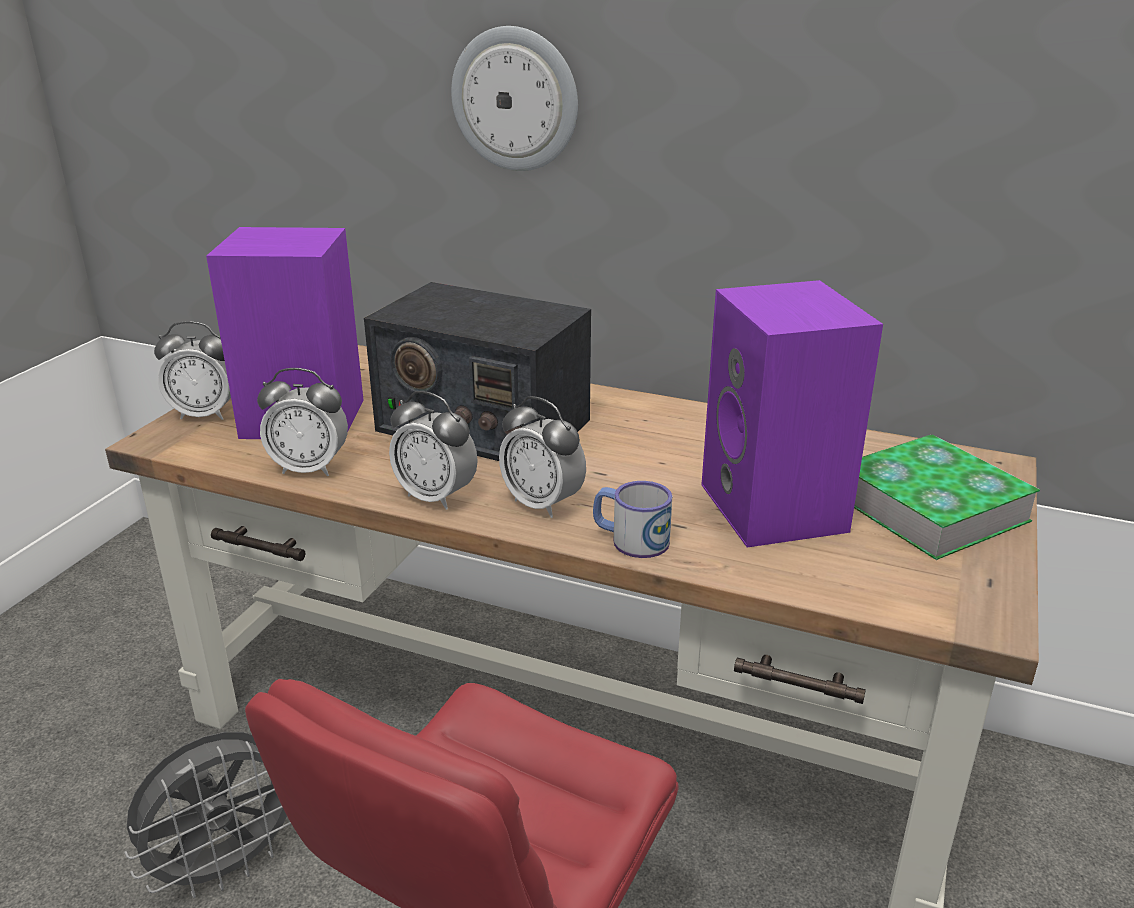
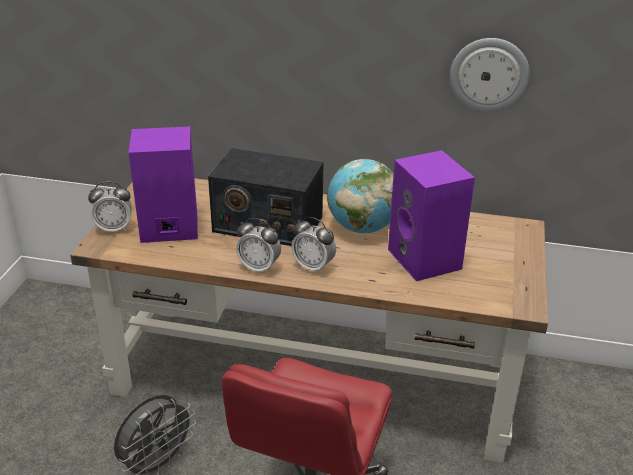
camera: 10 degrees left, 5 degrees up
(309, 468) = (187, 257): alarm clock -> none
(515, 99) = (272, 49): wall clock -> wall clock (489, 74)
(630, 539) = (361, 282): mug -> none
(661, 444) = (362, 228): none -> globe
(929, 507) = (496, 252): book -> none

